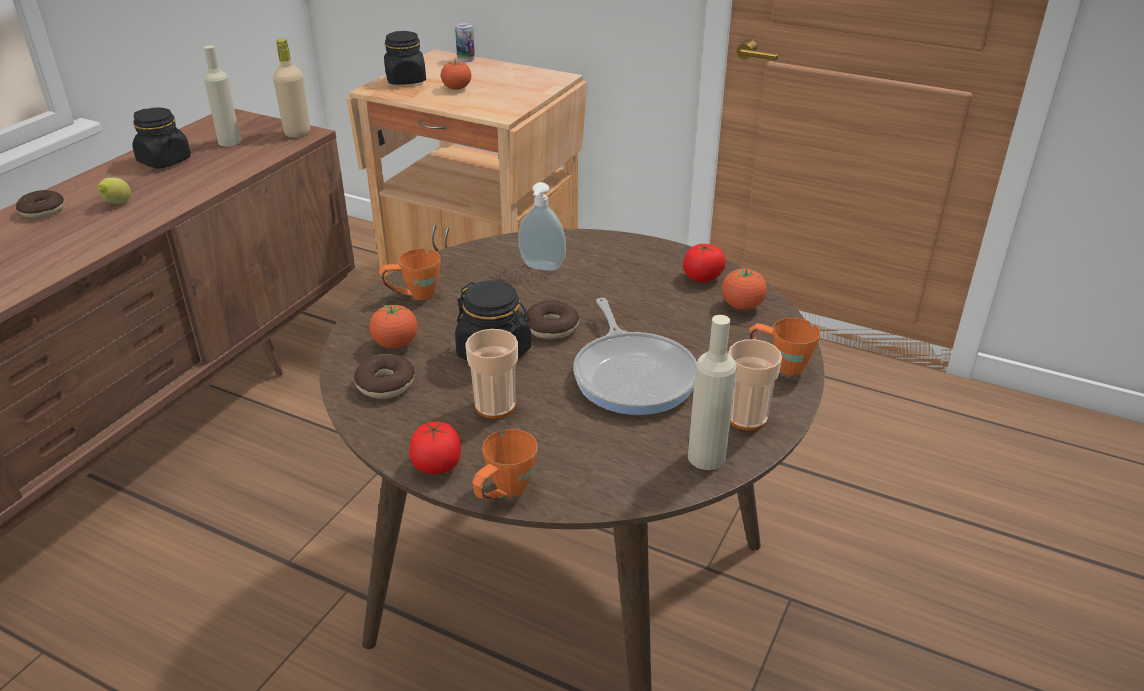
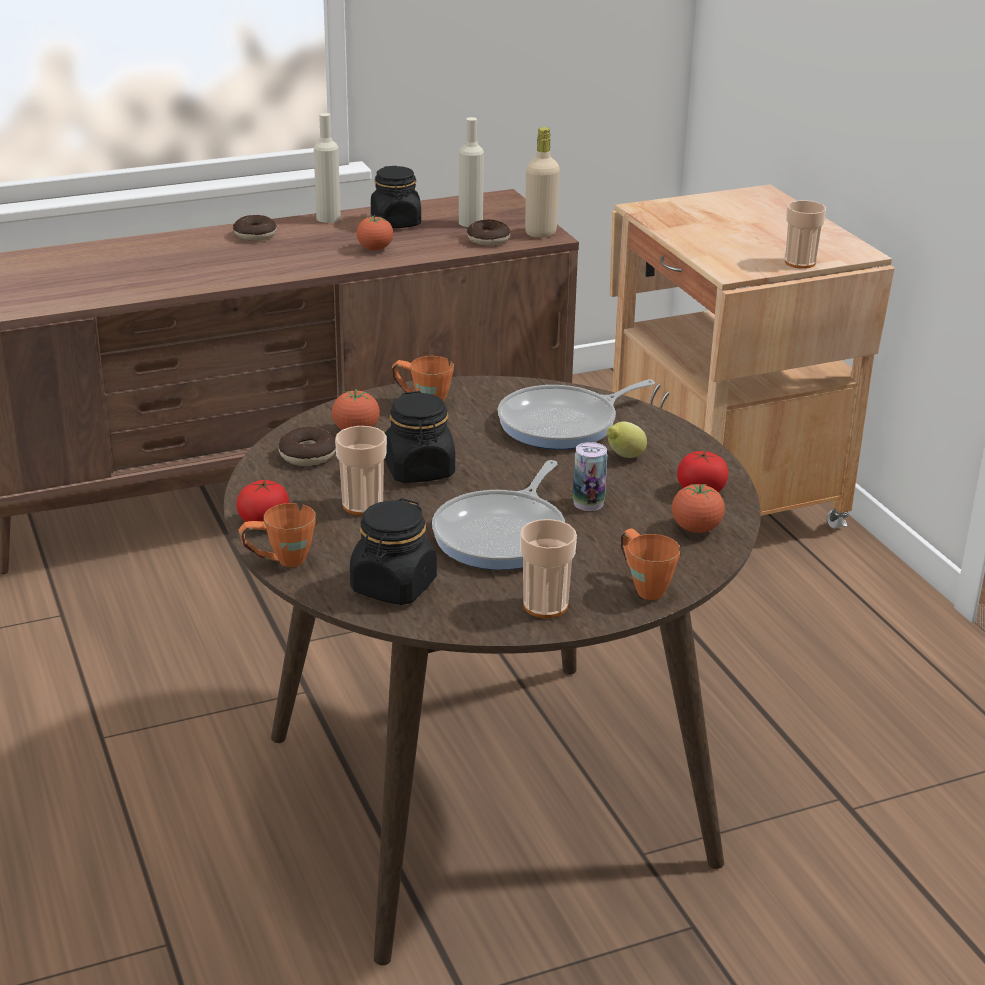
camera: 40 degrees right, 5 degrees down
(117, 204) = (314, 248): lemon -> lemon (624, 457)
(406, 80) = (688, 208): black jar -> black jar (393, 586)
(457, 89) = (726, 232): tomato -> tomato (375, 249)
(466, 59) = (786, 204): can -> can (588, 503)
(535, 94) = (800, 262): none -> cup
(541, 268) = (563, 424): soap dispenser -> frying pan
(551, 327) = (496, 472): donut -> donut (488, 240)
(706, 457) = (464, 614): beige bottle -> beige bottle (328, 218)

